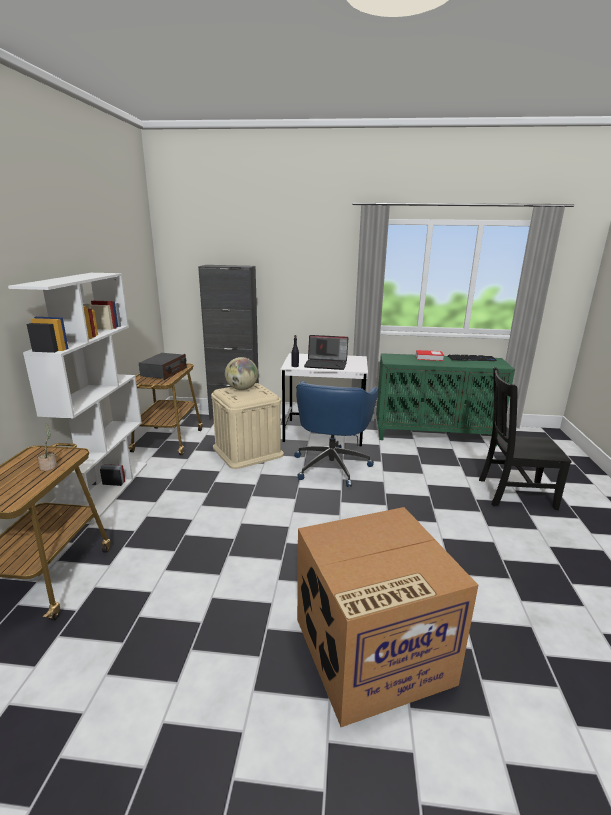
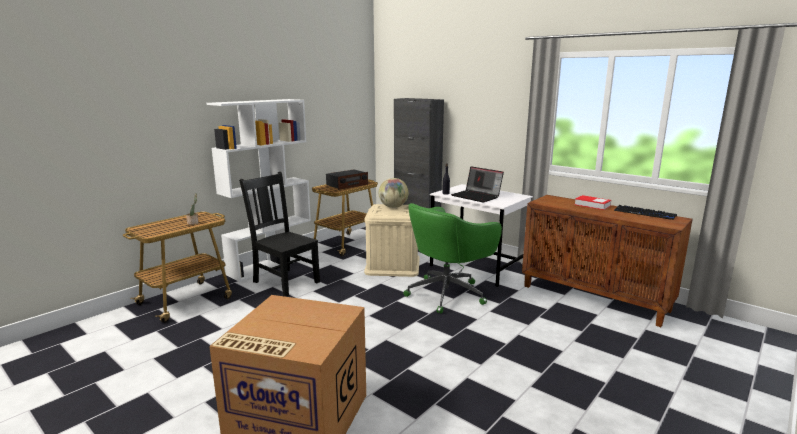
camera: 35 degrees right, 5 degrees down
(332, 465) = (448, 293): blue office chair -> green office chair
(435, 435) = (595, 298): green cabinet -> brown cabinet
(513, 493) = (608, 372): black chair -> black chair (285, 281)

